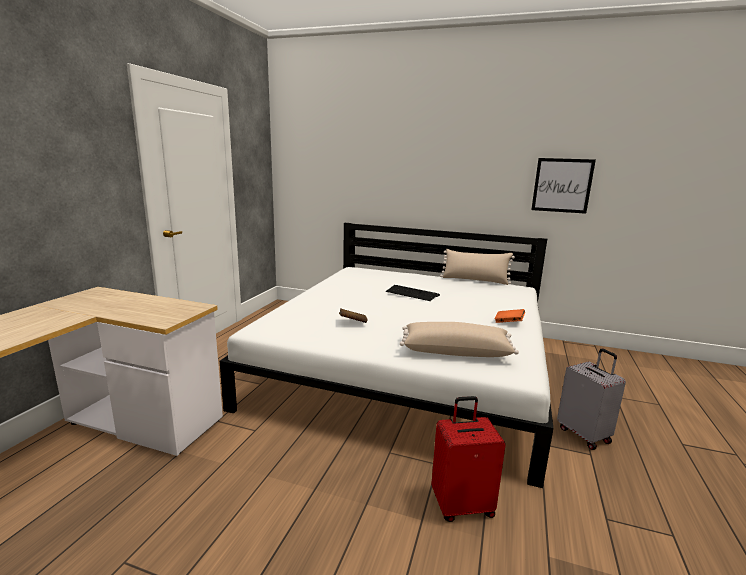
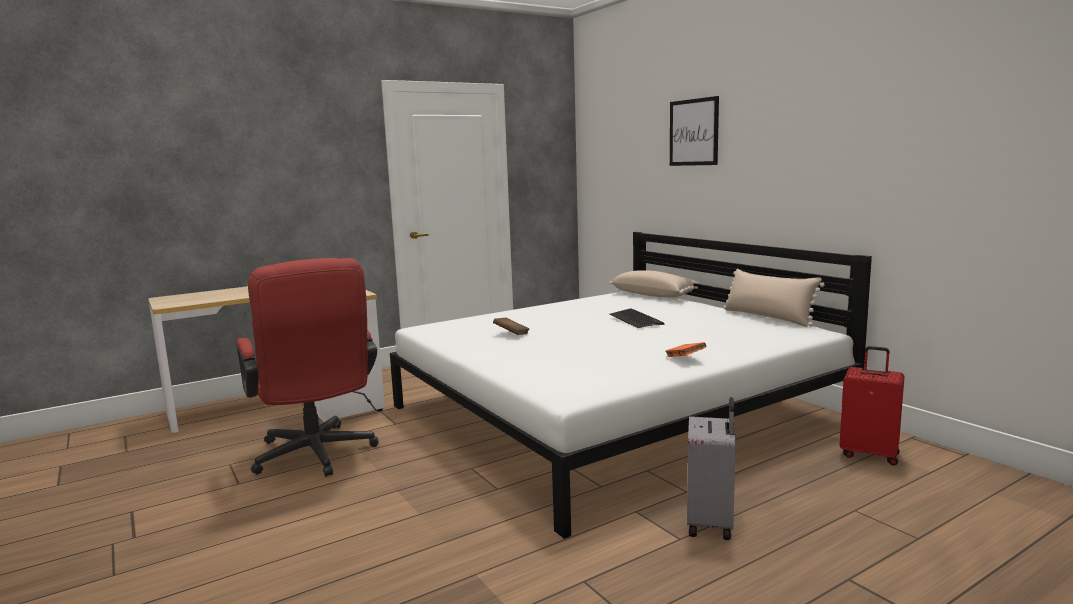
camera: 40 degrees right, 5 degrees down
(228, 502) = (316, 457): none -> red office chair
(456, 351) = (553, 369): beige pillow -> beige pillow (655, 295)
(462, 505) = (466, 519): red suitcase -> red suitcase (869, 454)
(562, 185) = (894, 169): picture -> picture (693, 132)

